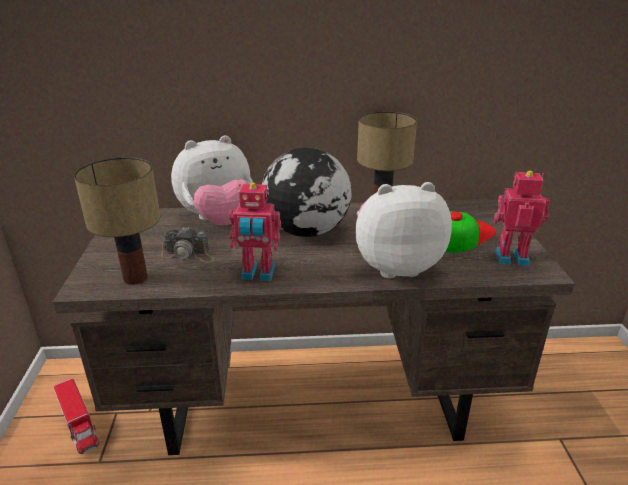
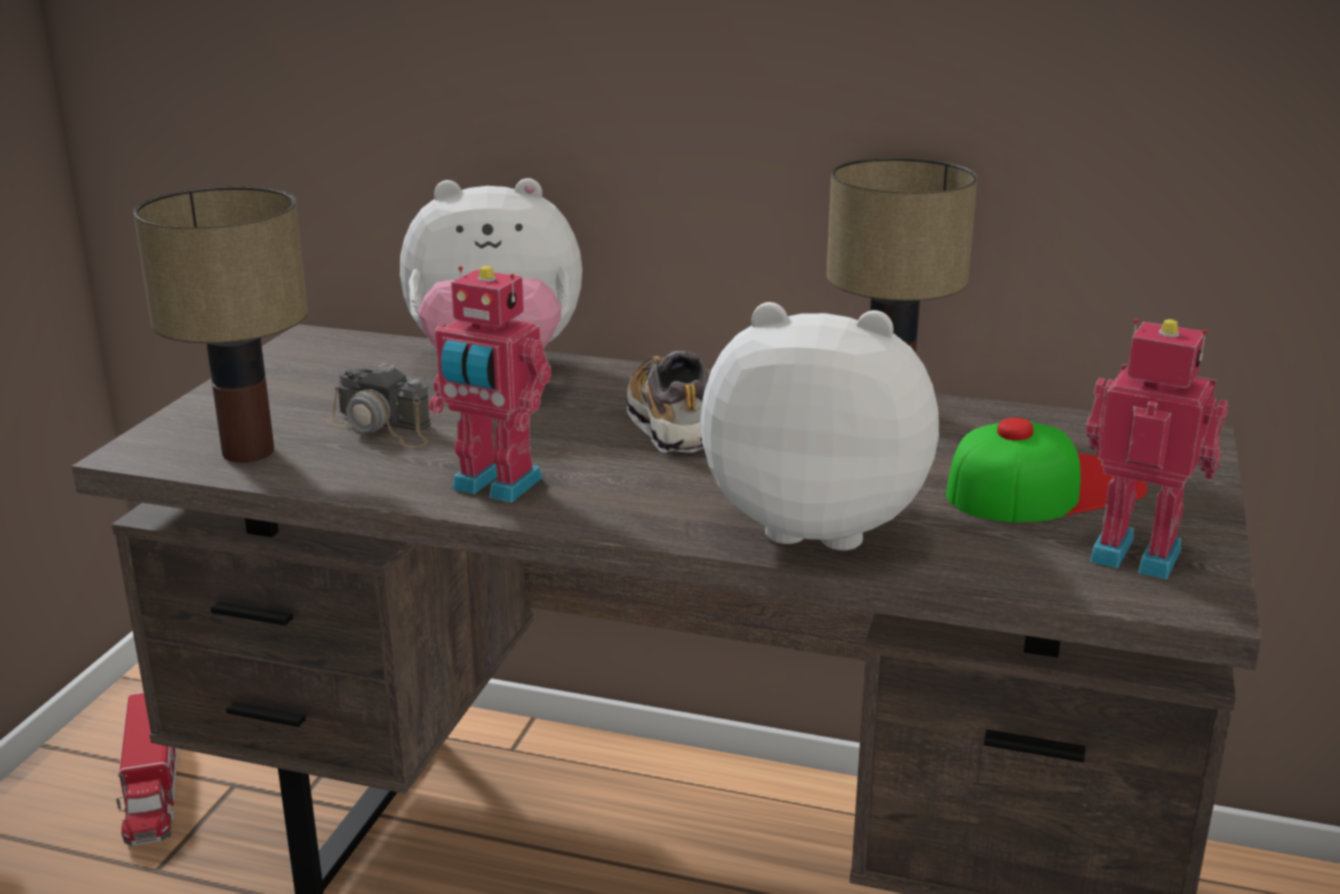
camera: 20 degrees right, 5 degrees down
(306, 232) = (669, 424): globe -> shoe

